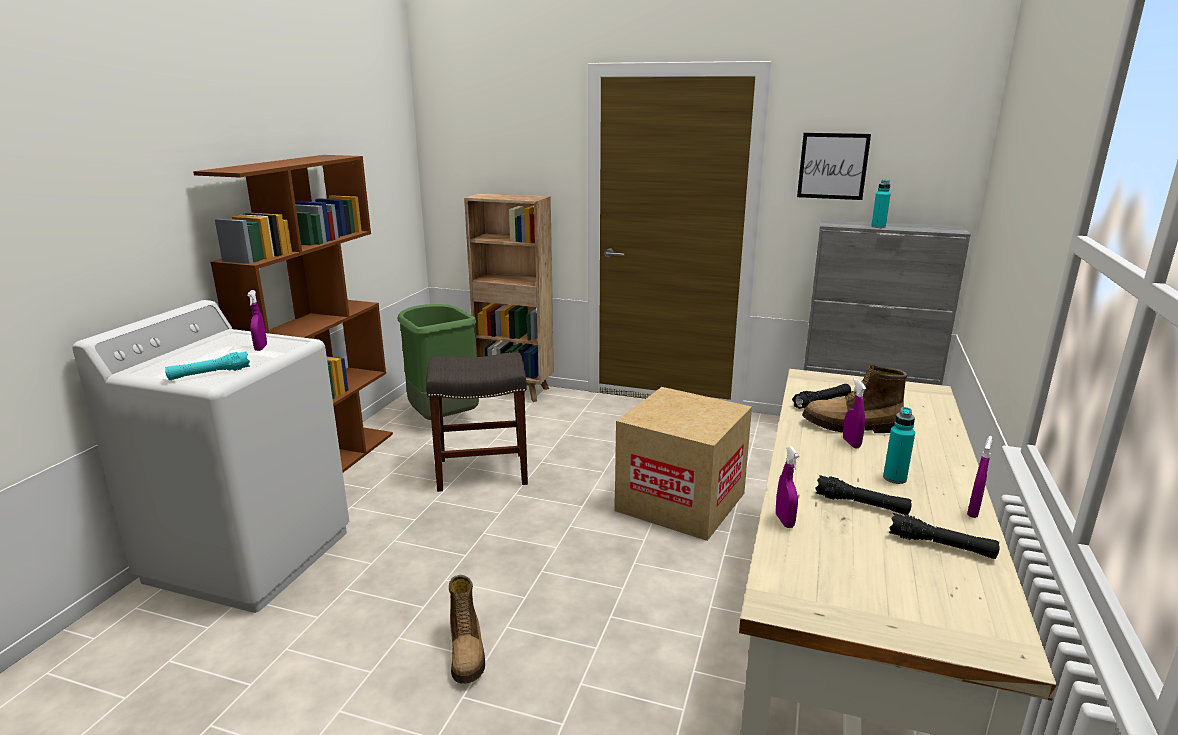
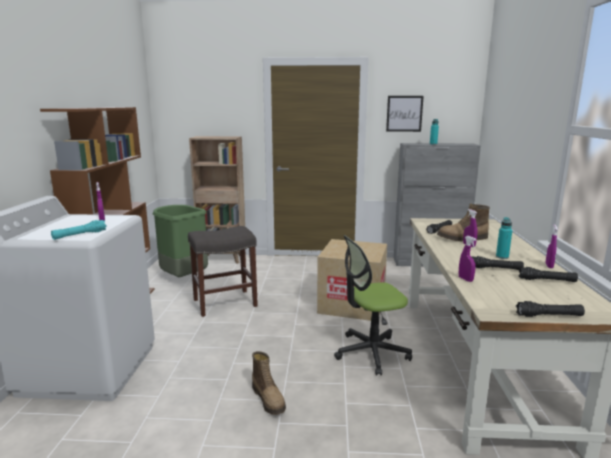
camera: 15 degrees left, 5 degrees down
(667, 598) = (371, 352): none -> office chair
(879, 629) = (549, 316): none -> black flashlight

